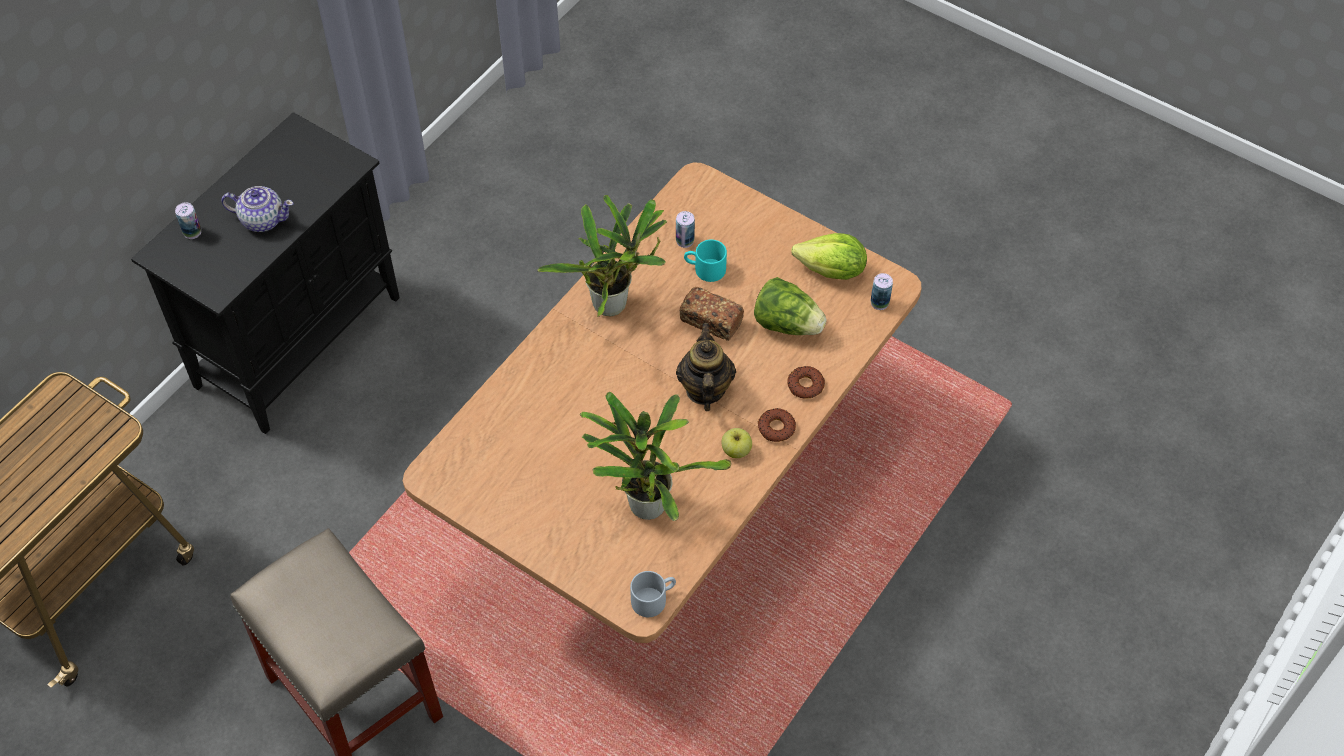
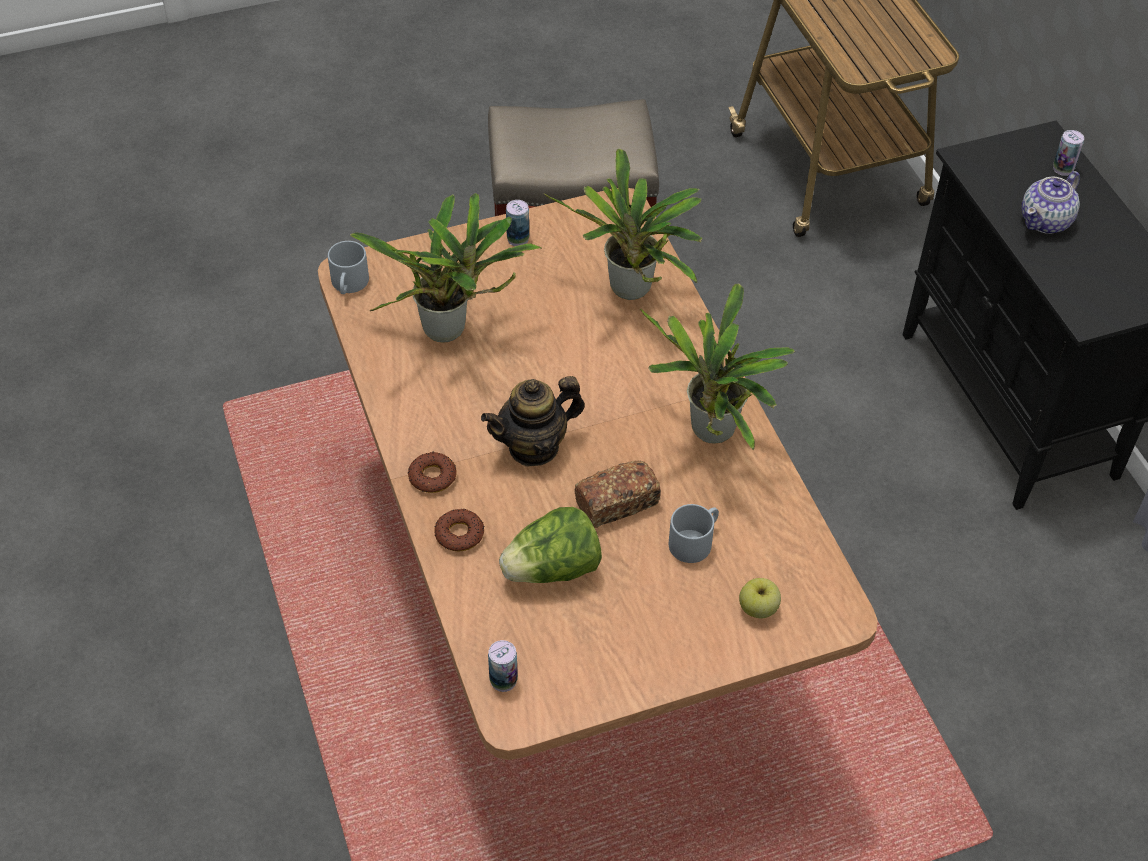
camera: 125 degrees right, 5 degrees down
(519, 416) = (631, 293): none -> potted plant
(685, 241) = (752, 547): can -> can (518, 239)
(704, 269) = (694, 540): turquoise mug -> grey mug
(704, 389) = (534, 447): teapot -> teapot turned 120 degrees clockwise
(736, 450) = (438, 429): apple -> apple (758, 609)
(831, 271) = (590, 663): lettuce -> none

